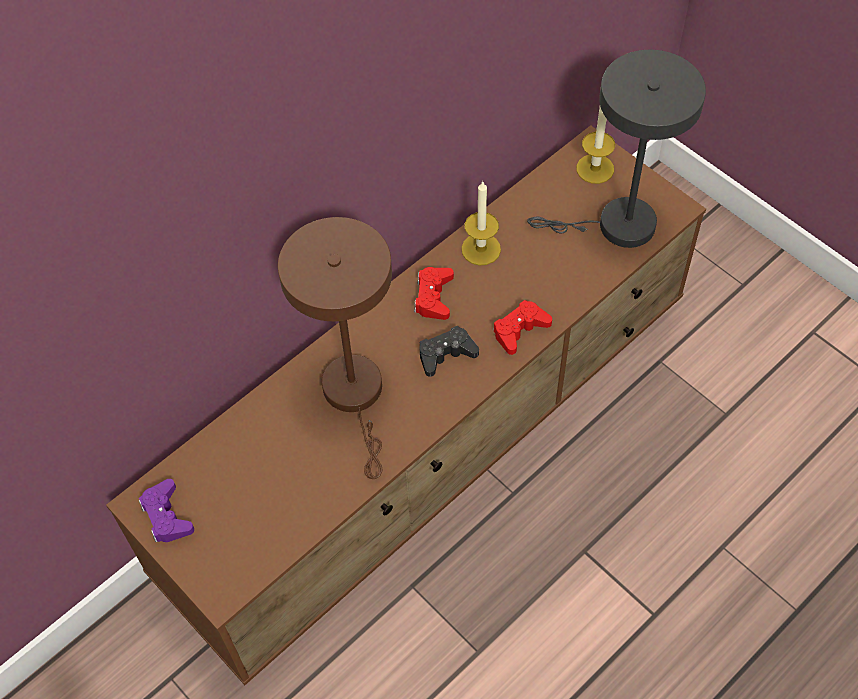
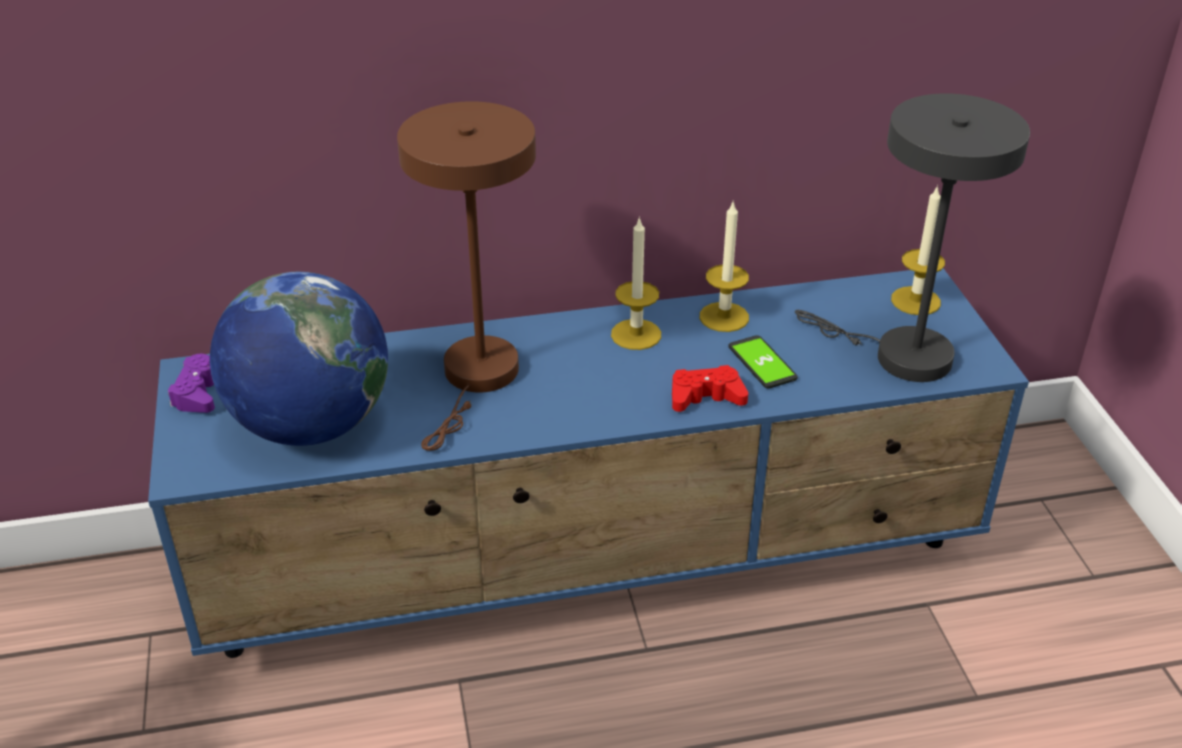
camera: 30 degrees right, 20 degrees down
(274, 501) = (311, 425): none -> globe
(433, 297) = (636, 334): red game controller -> candle
(435, 446) = (595, 563): brown tv stand -> blue tv stand
(446, 354) = (604, 384): black game controller -> none
(535, 280) = (762, 363): none -> phone

